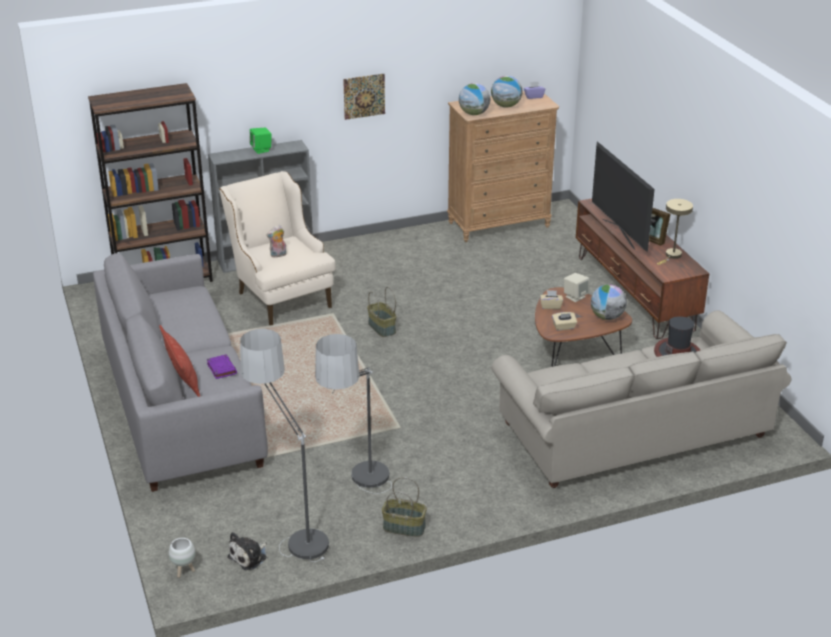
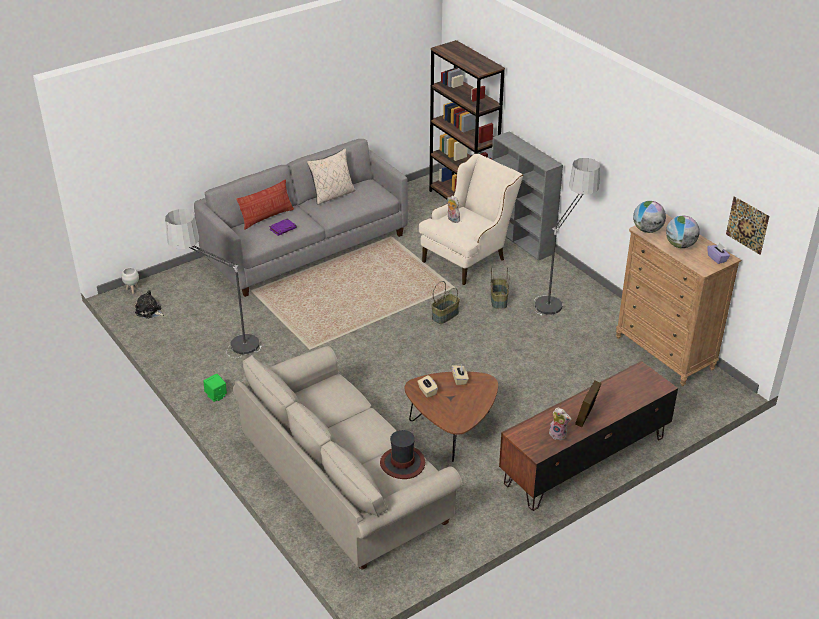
camera: 75 degrees right, 5 degrees up
(166, 324) = (333, 195): none -> beige pillow
(261, 150) = (530, 151): green speaker -> green speaker (216, 396)
(289, 529) = (180, 322): floor lamp -> floor lamp (559, 296)
(364, 96) = (609, 161): picture -> picture (747, 225)
(404, 527) = (191, 372): basket -> basket (499, 300)
(575, 296) = (483, 392): beige speaker -> none
(607, 317) = (456, 416): globe -> none
(618, 233) = (585, 394): television -> none
(672, 256) = (558, 434): beige table lamp -> plush toy

